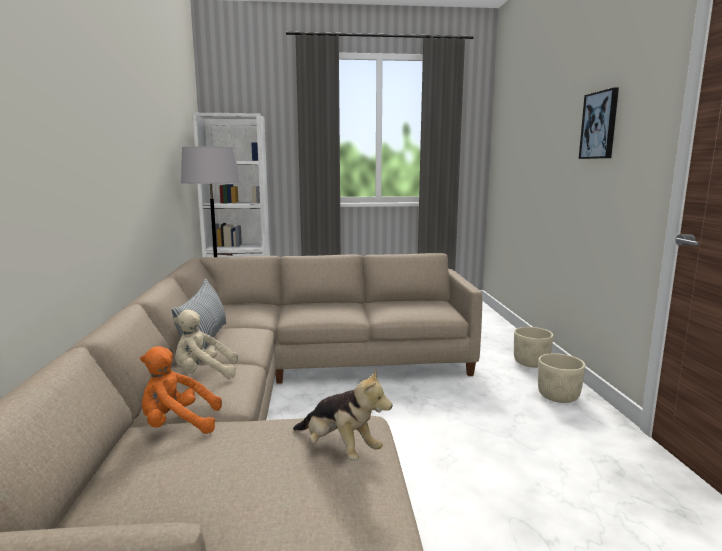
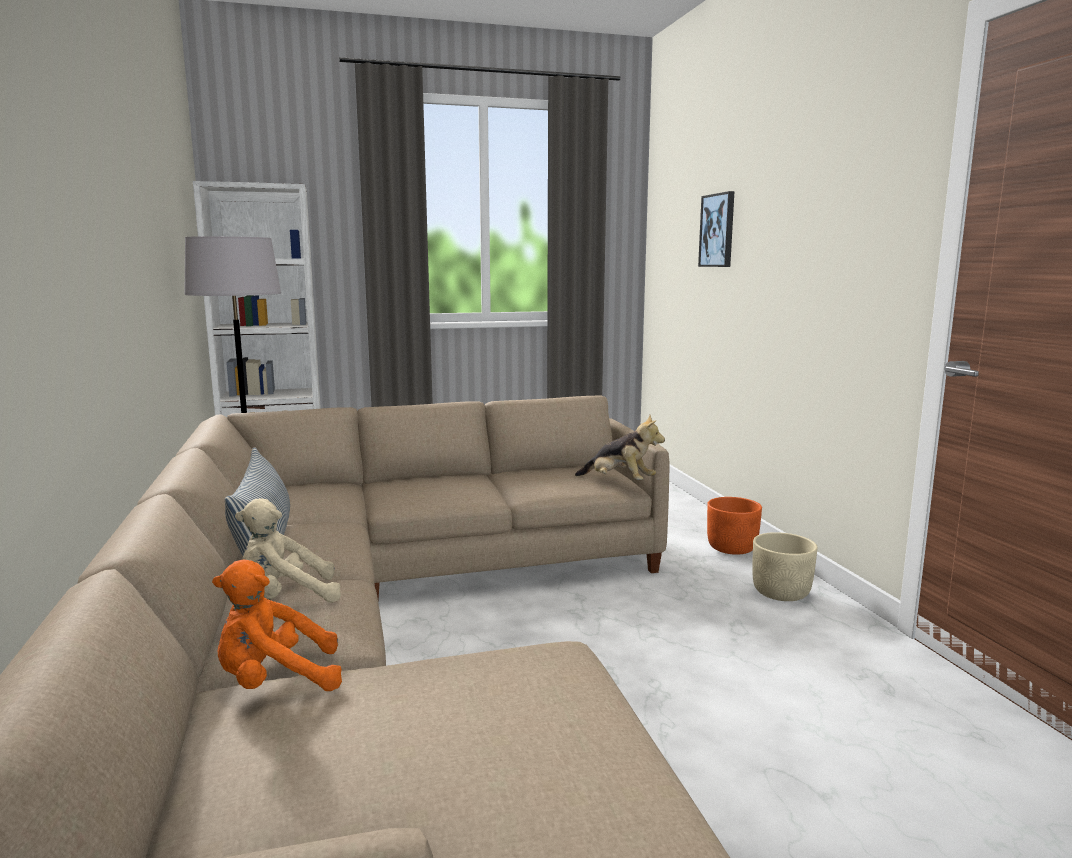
camera: 10 degrees left, 0 degrees up
(339, 449) = (543, 695): plush toy -> plush toy (619, 482)
(531, 363) = (731, 548): beige planter -> orange planter
(599, 125) = (822, 211): picture -> picture (718, 230)

